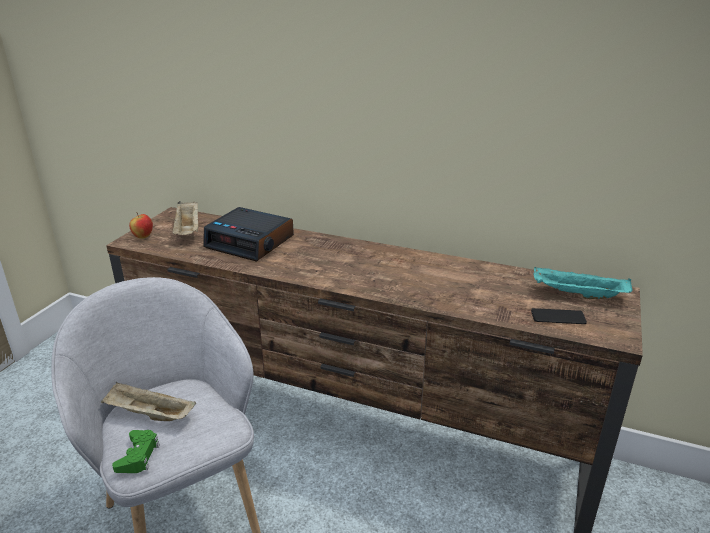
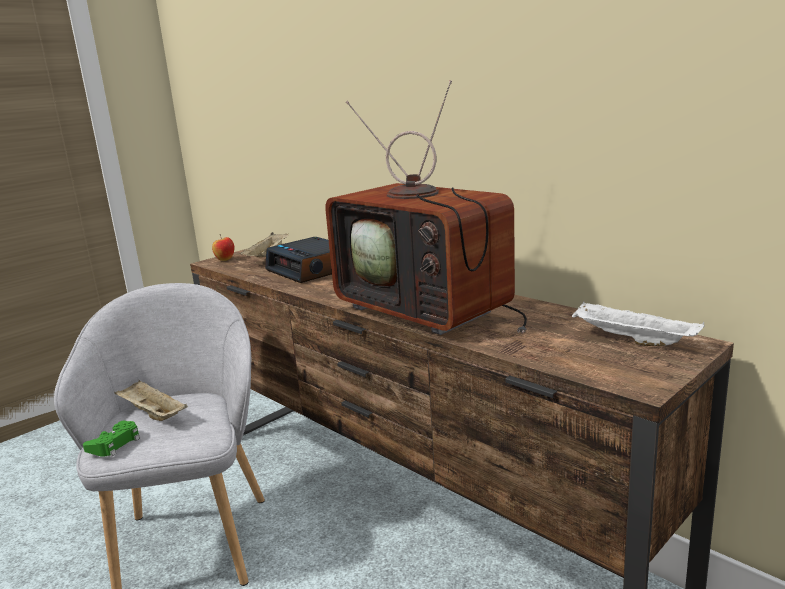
camera: 25 degrees right, 10 degrees down
(405, 282) = (430, 310): none -> television
(558, 317) = (580, 357): phone -> none
(577, 295) = (630, 340): turquoise tray -> white tray

